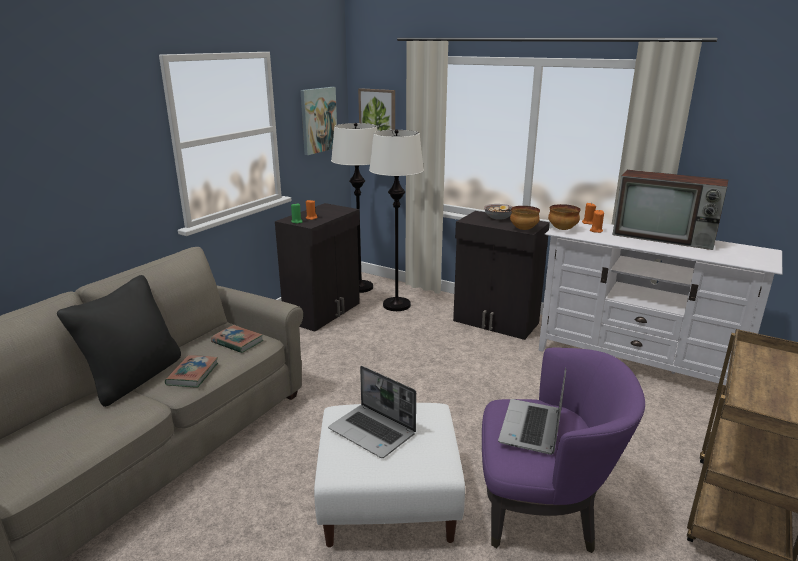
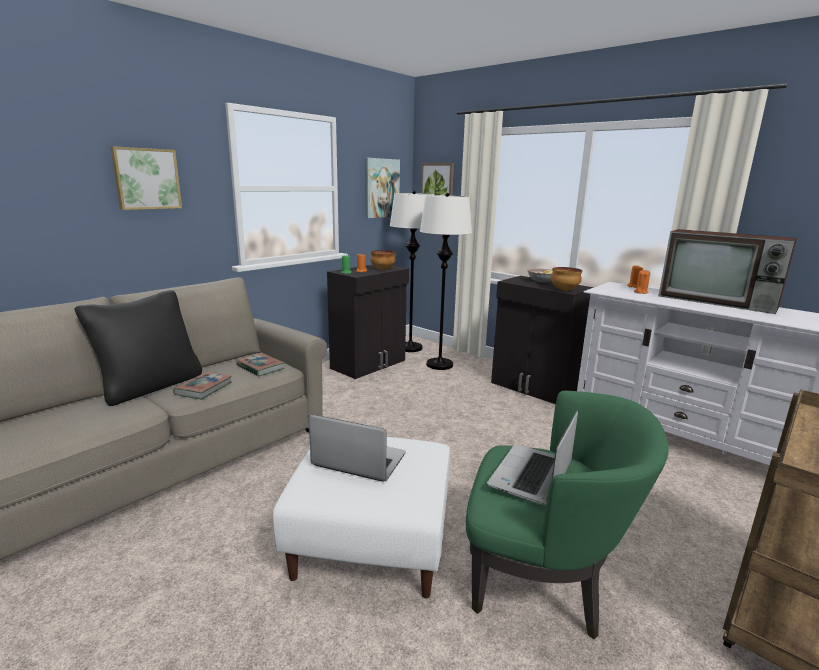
camera: 10 degrees right, 5 degrees down
(88, 151) = (146, 179): none -> picture
(373, 432) = (357, 461): laptop -> laptop turned 150 degrees clockwise
(543, 509) = (543, 578): purple armchair -> green armchair
(562, 229) = (604, 289): bowl -> bowl (382, 269)

